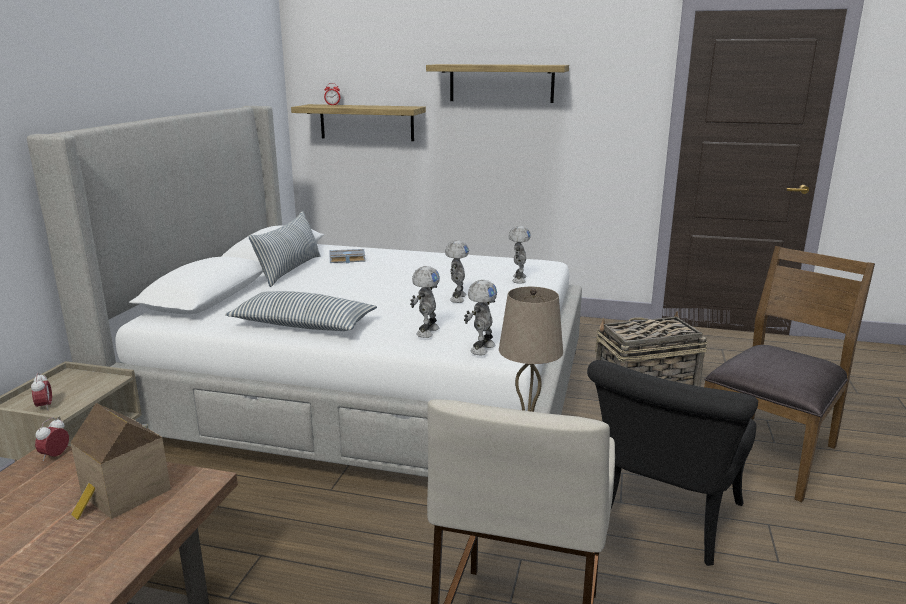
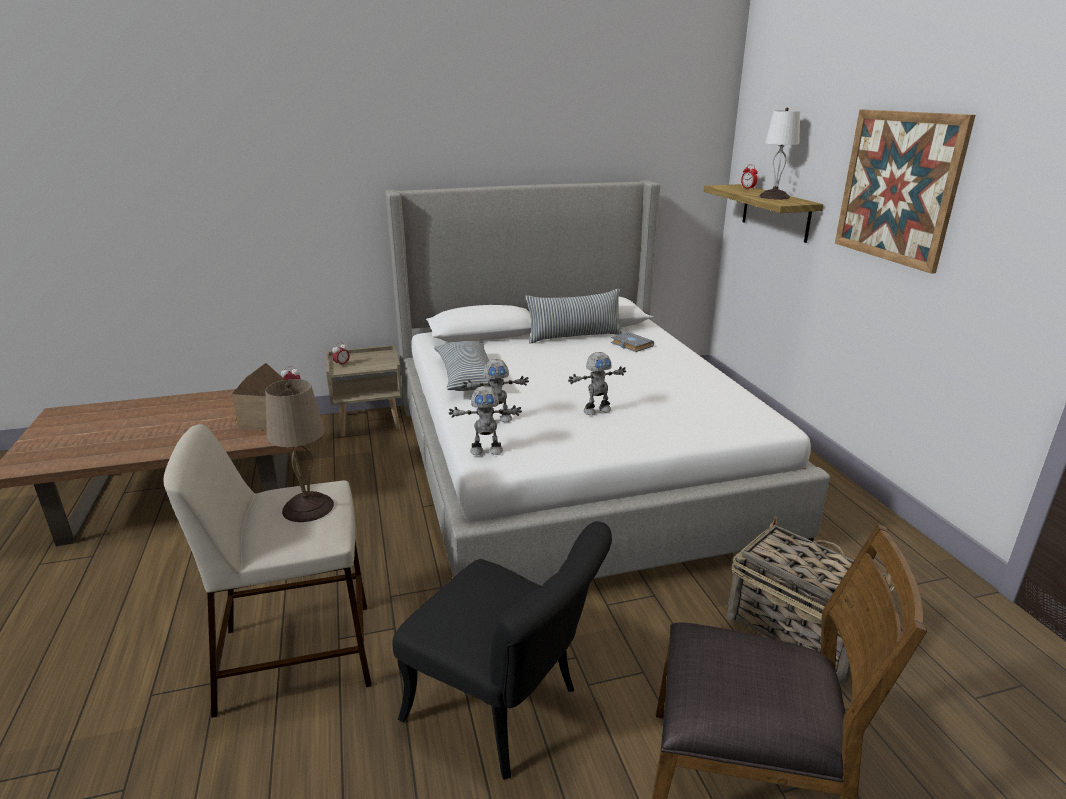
camera: 60 degrees right, 5 degrees up
(380, 106) = (774, 197): none -> white table lamp
(501, 83) = (898, 187): shelf -> picture
(518, 279) = (691, 423): toy robot -> none
(664, 523) = (506, 711): black chair -> black chair turned 150 degrees counterclockwise

